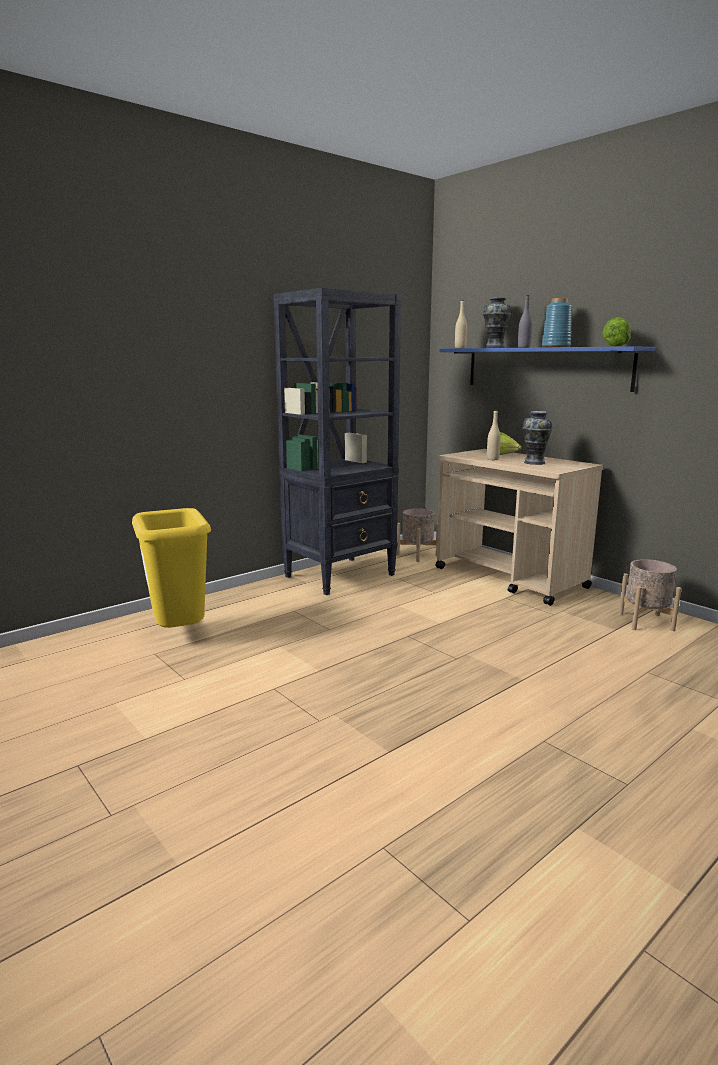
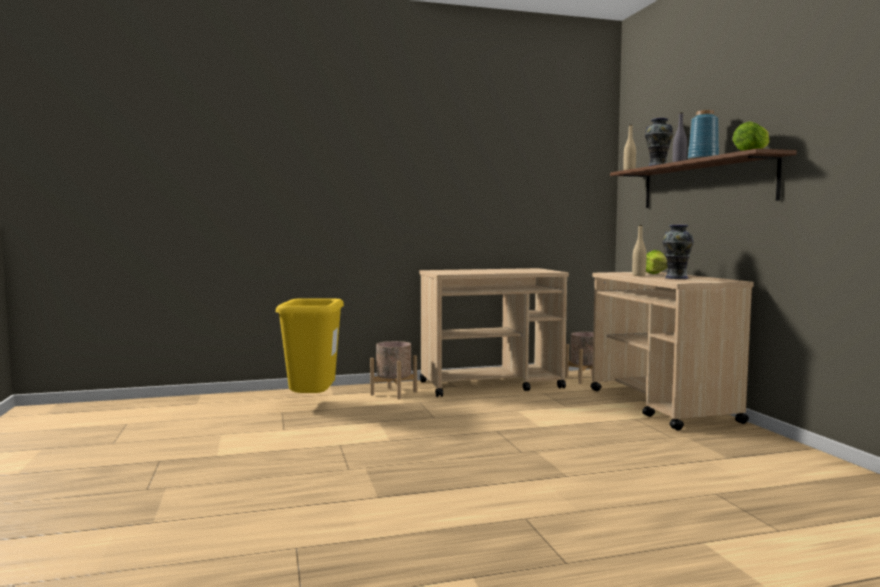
camera: 25 degrees right, 10 degrees down
(341, 575) = (492, 385): black bookcase -> beige cart
(545, 368) = (704, 184): blue shelf -> brown shelf
(645, 622) = (775, 457): beige planter -> beige planter (393, 393)

